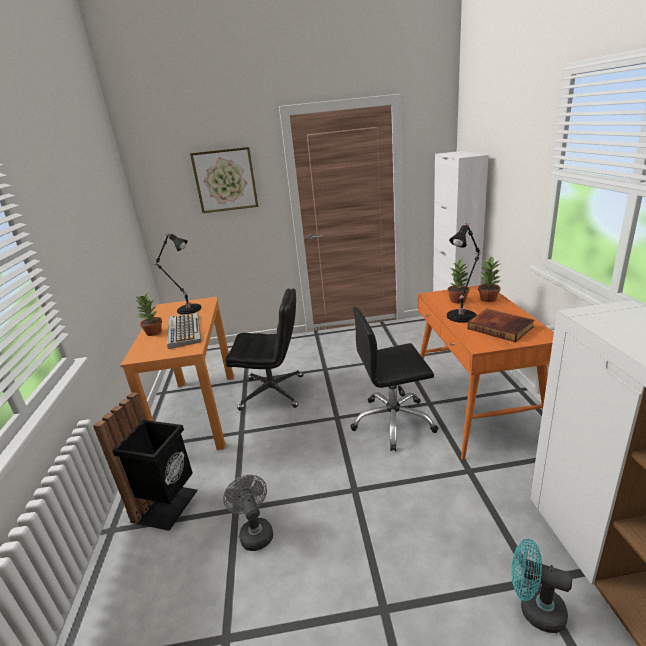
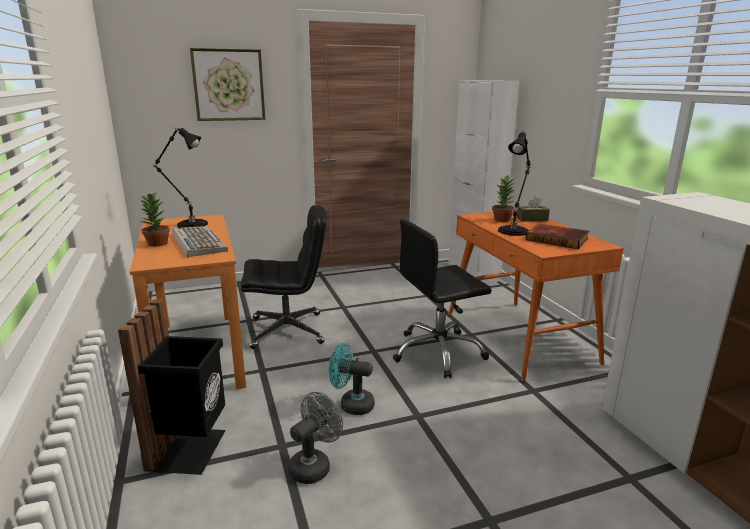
camera: 15 degrees left, 5 degrees down
(254, 532) = (314, 465): grey fan -> grey fan turned 75 degrees clockwise
(488, 299) = (532, 219): potted plant -> brown tissue box
(534, 608) = (639, 501): turquoise fan -> turquoise fan (351, 404)

